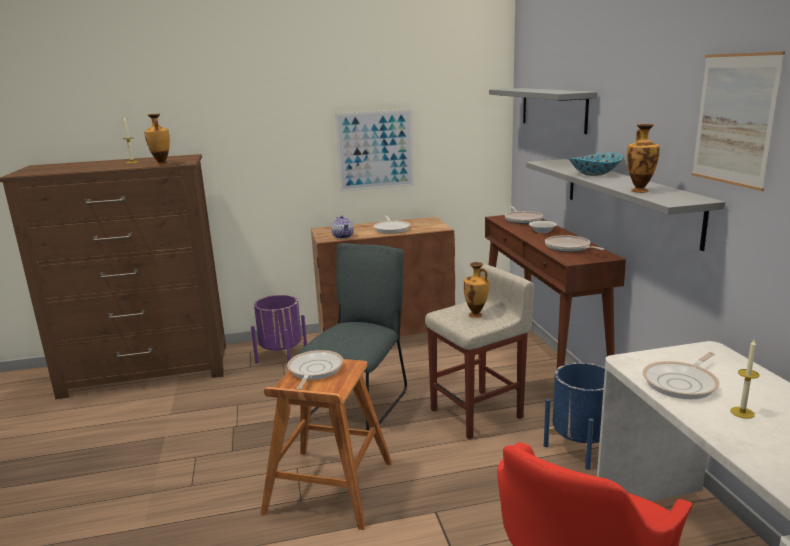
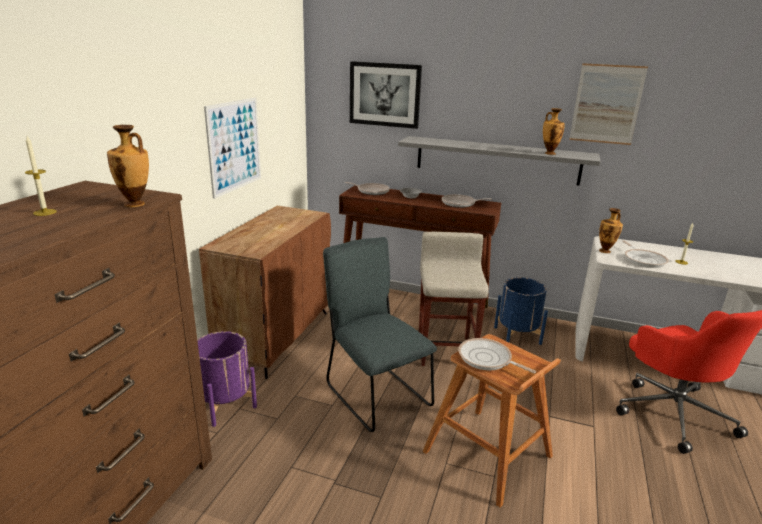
camera: 60 degrees left, 5 degrees up
(343, 236) = (264, 245): teapot -> none
(392, 229) = (280, 225): frying pan -> none
(476, 315) = (454, 272): vase -> vase (605, 251)
(553, 109) = (385, 94): grey shelf -> picture
(593, 174) = (480, 145): bowl -> none

